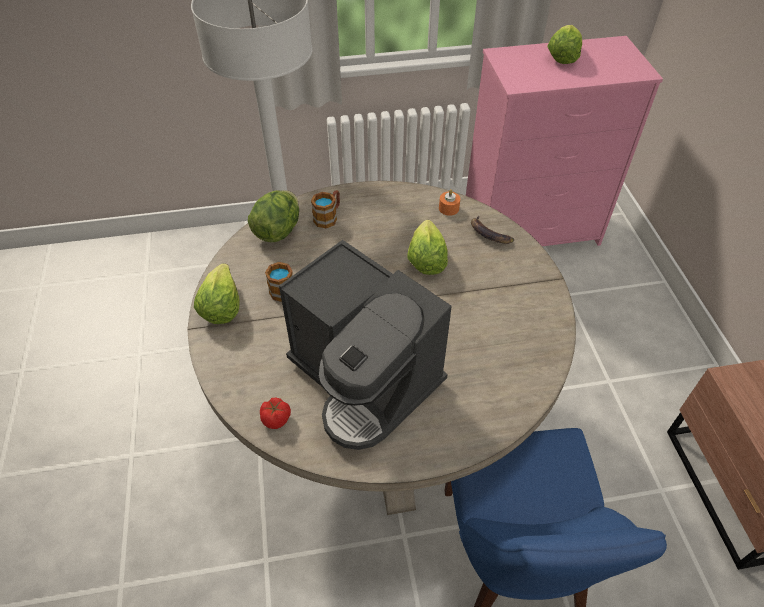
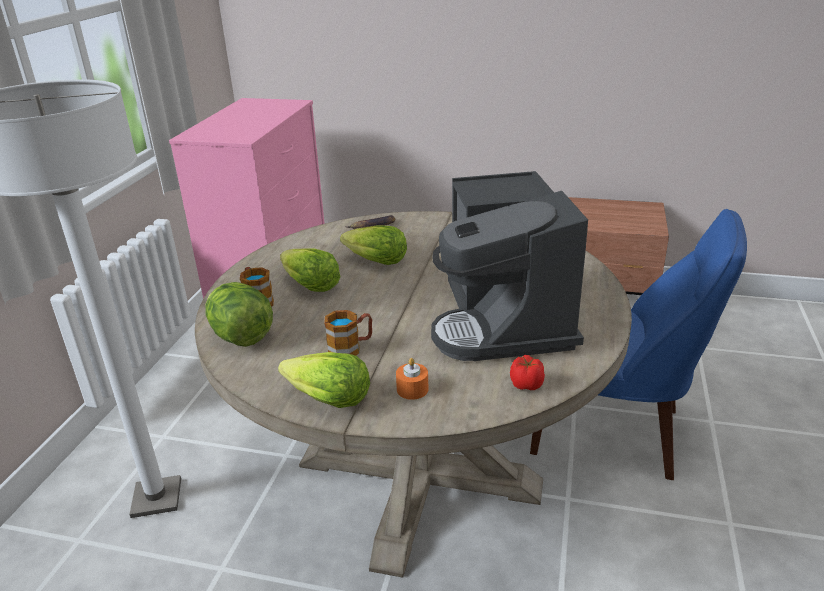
camera: 65 degrees left, 20 degrees down
(365, 379) = (504, 322): coffee machine -> coffee machine turned 105 degrees clockwise
(449, 208) = (320, 237): orange candle -> orange candle (412, 389)
(562, 56) = (232, 118): lettuce -> lettuce (310, 285)

